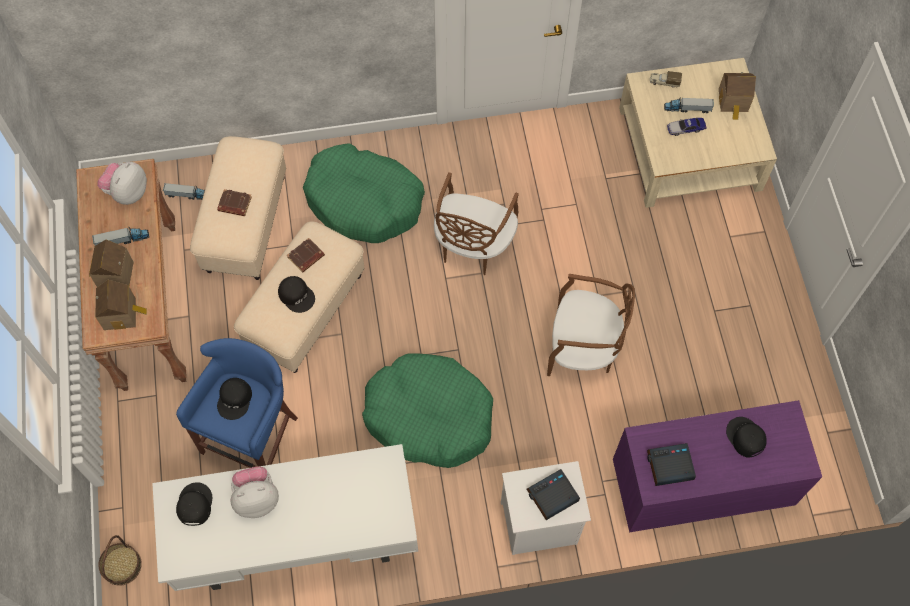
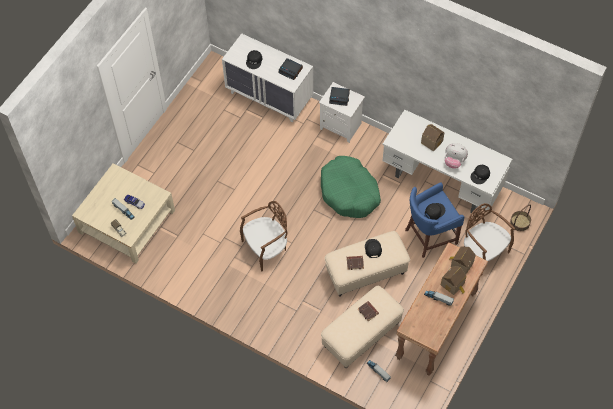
camera: 140 degrees left, 5 degrees down
(127, 192) = (420, 321): plush toy -> none
(364, 201) = (296, 305): green dog bed -> none
(583, 348) = (262, 174): brown chair -> brown chair (483, 252)
(698, 488) = (269, 97): purple dresser -> white dresser
(733, 102) = (101, 199): toy house -> toy house (432, 141)

